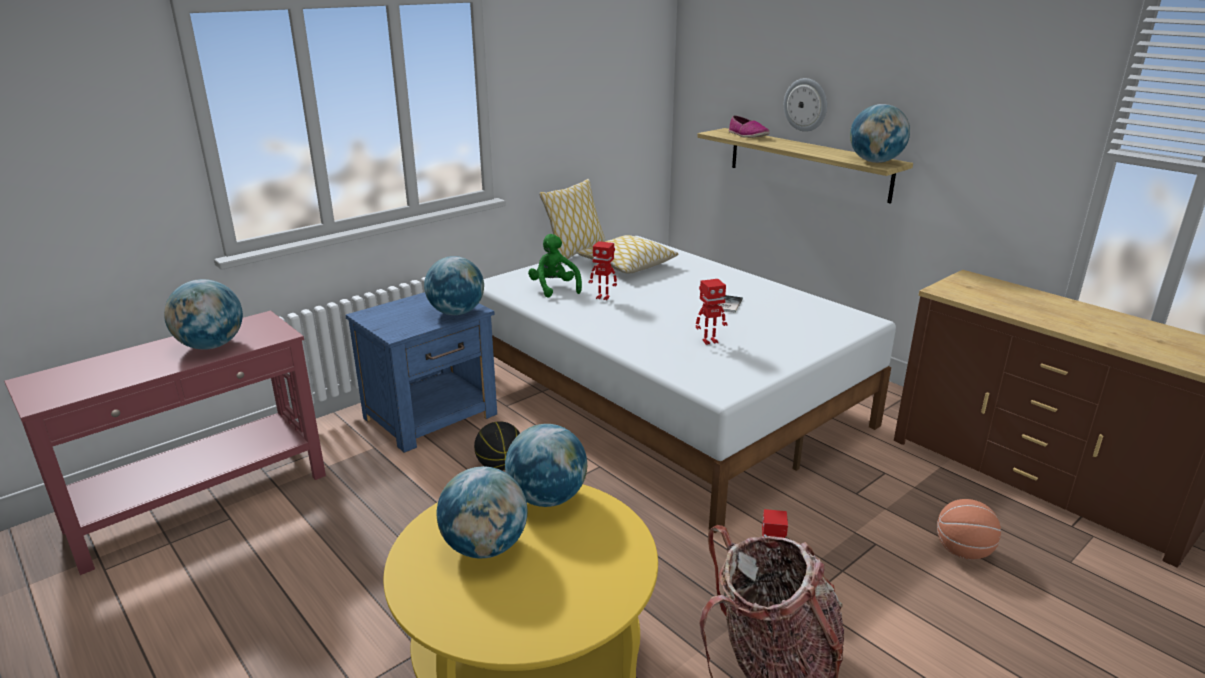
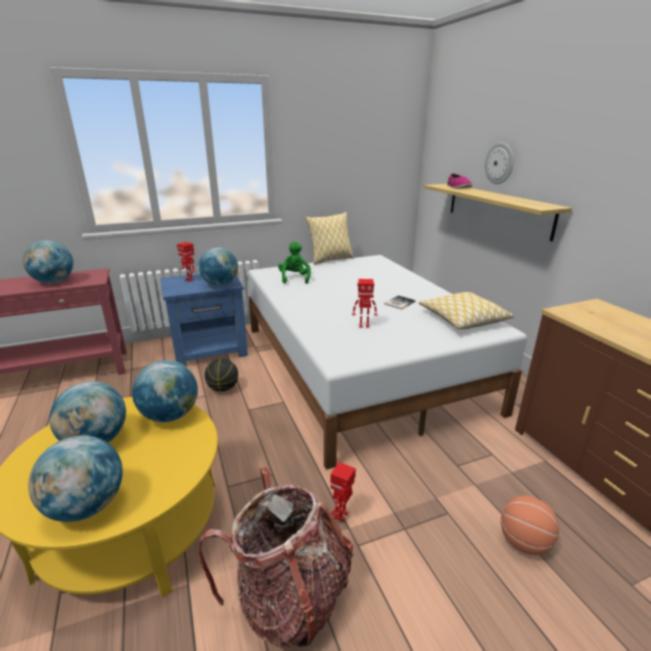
camera: 20 degrees right, 0 degrees up
(603, 297) = (320, 288): toy robot -> toy robot (189, 280)
(627, 265) = (356, 271): pillow -> pillow (462, 319)
(875, 162) = (538, 205): globe -> globe (87, 506)

